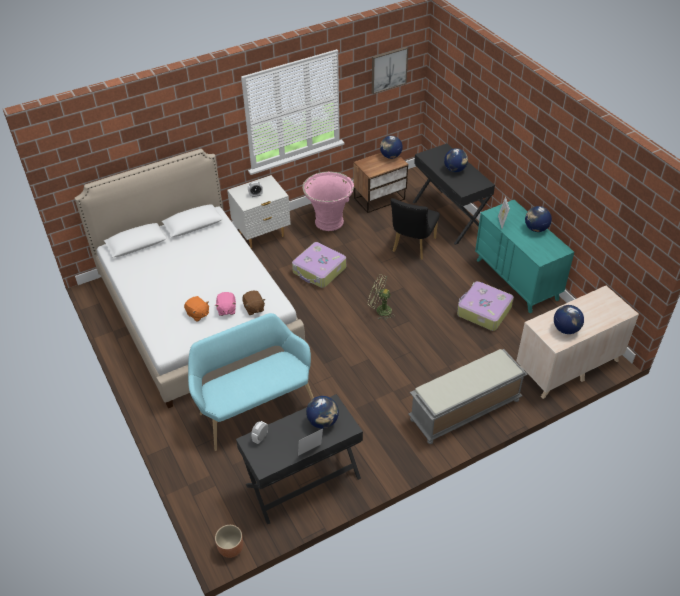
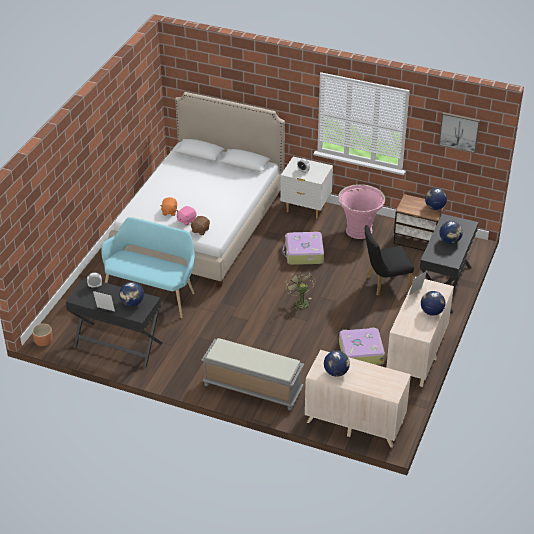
camera: 50 degrees right, 5 degrees down
(517, 280) = (417, 354): turquoise dresser -> beige dresser

